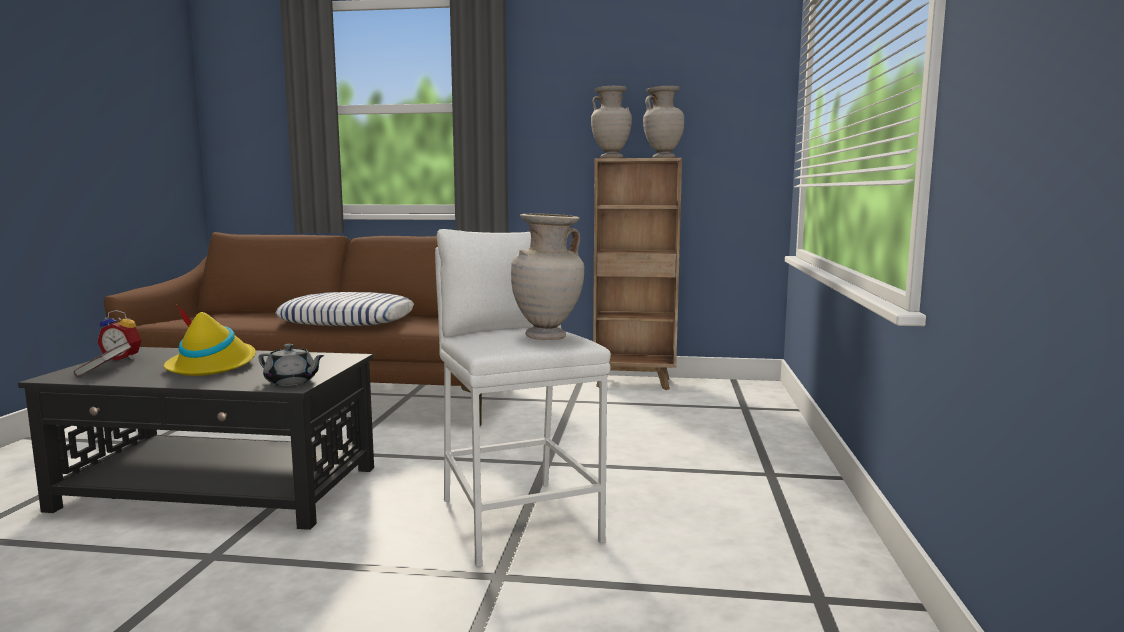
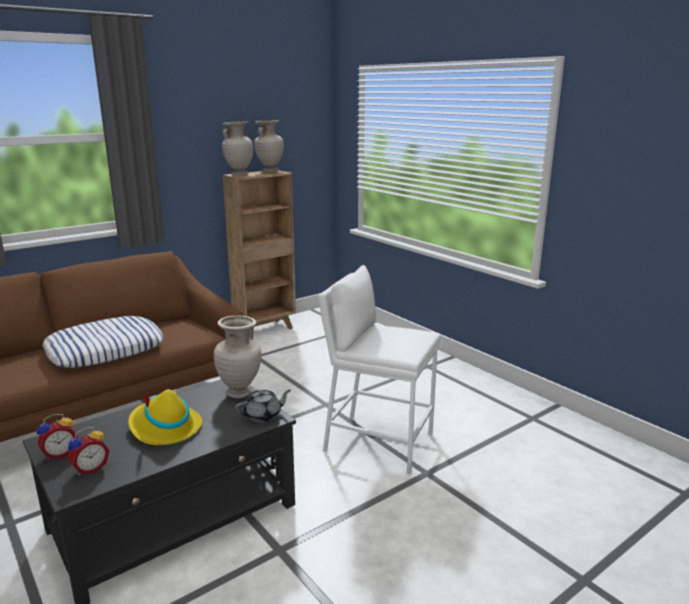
camera: 45 degrees left, 10 degrees up
(104, 370) = (90, 468): book -> alarm clock
(547, 337) = (409, 335): beige vase -> beige vase (240, 393)

